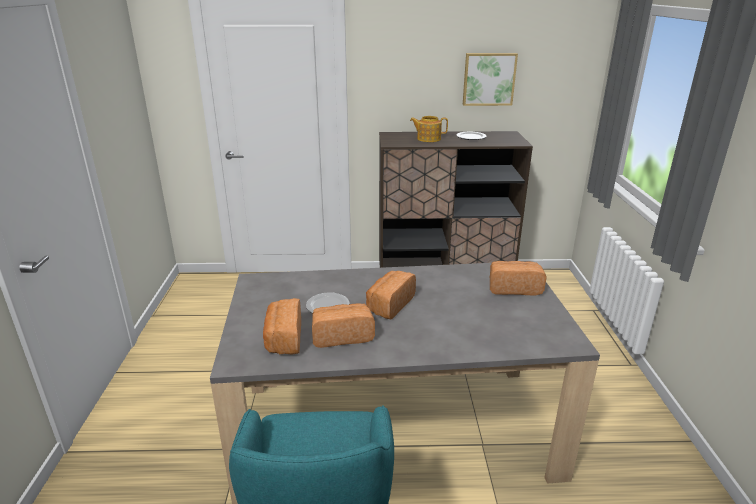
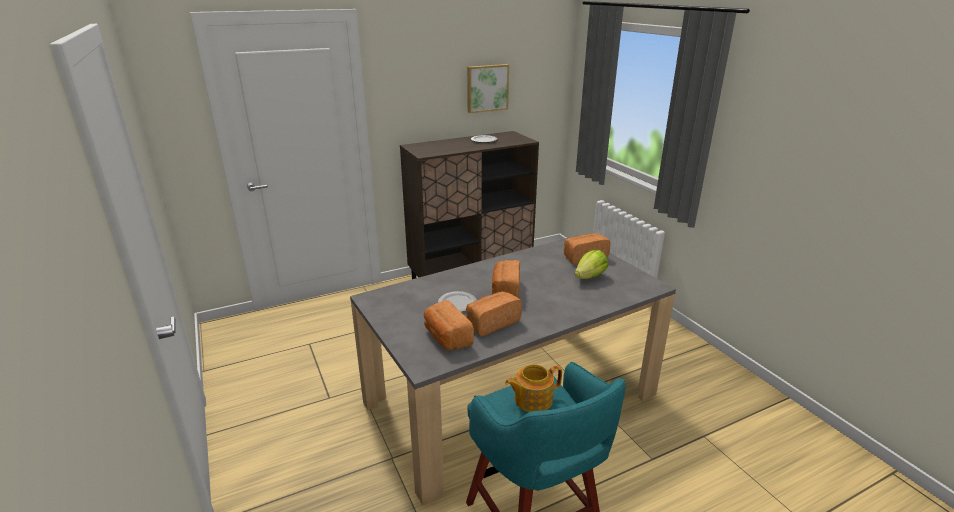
camera: 25 degrees left, 0 degrees up
(428, 139) = (450, 146): teapot -> teapot (532, 399)
(499, 312) = (590, 277): none -> lettuce

